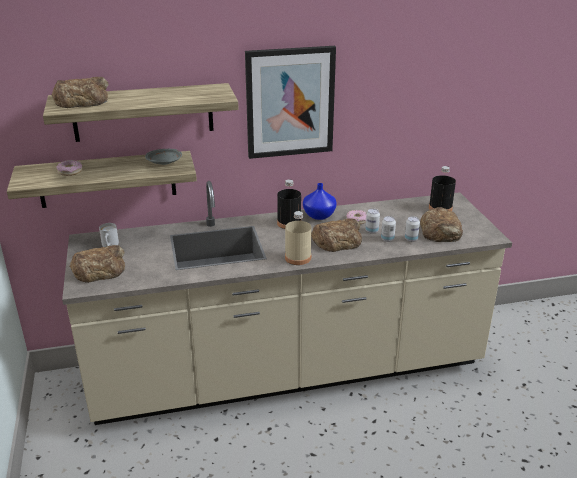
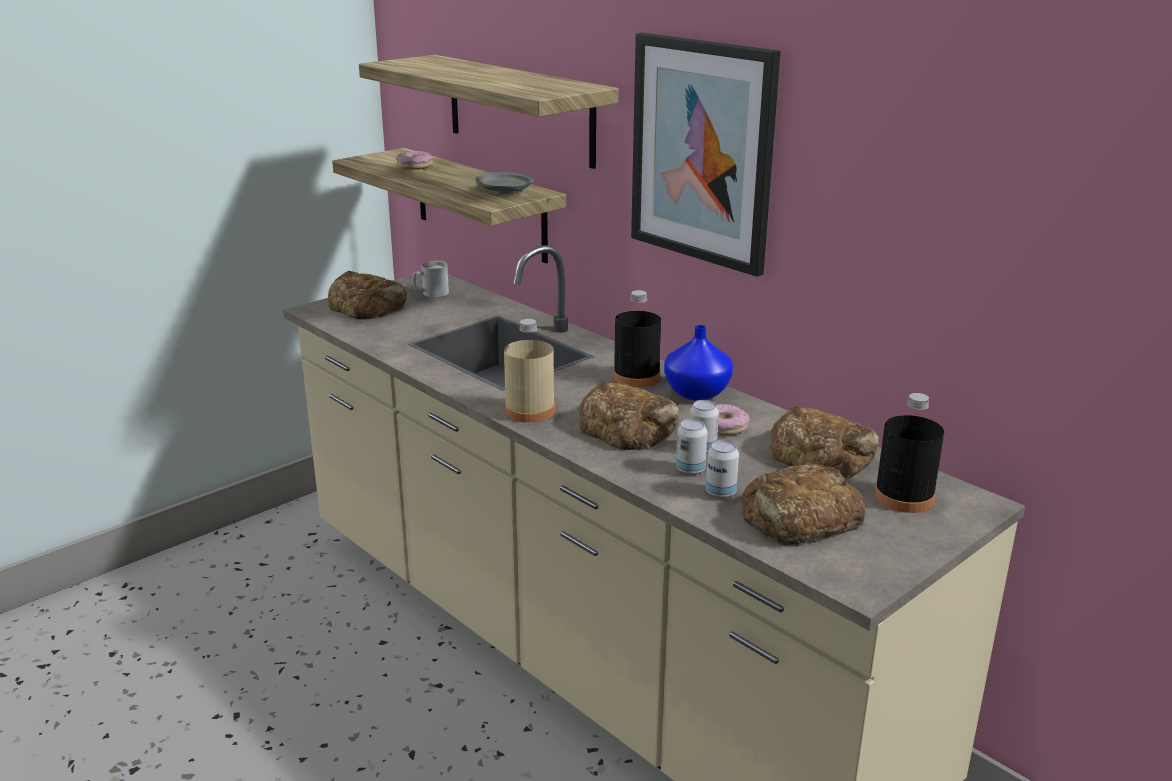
camera: 60 degrees right, 5 degrees down
(82, 100) = (433, 63): bread -> bread (821, 455)

